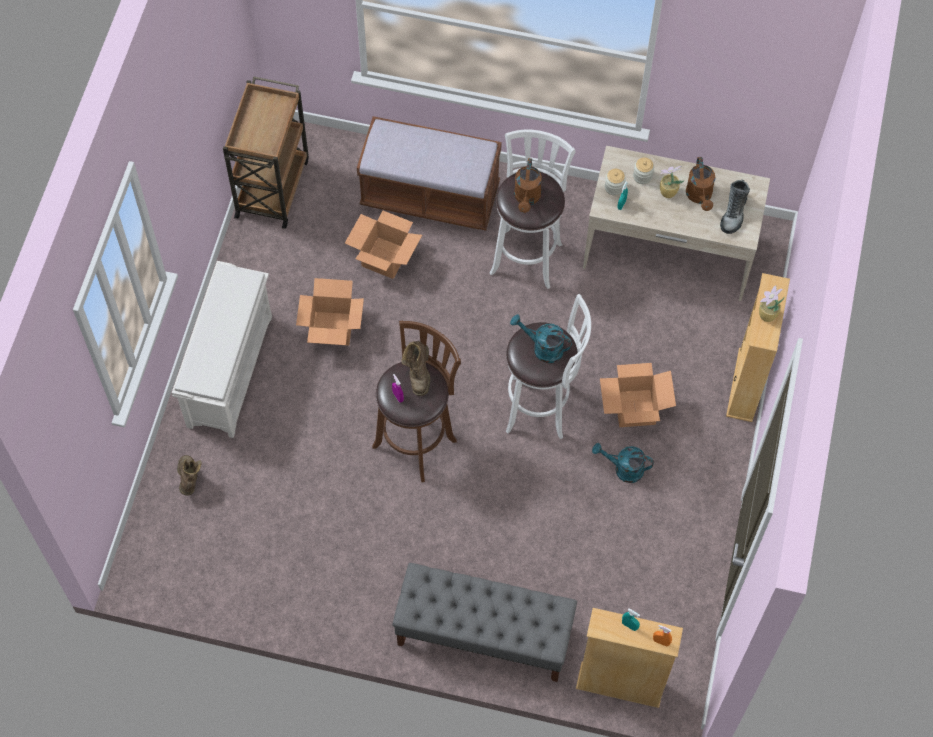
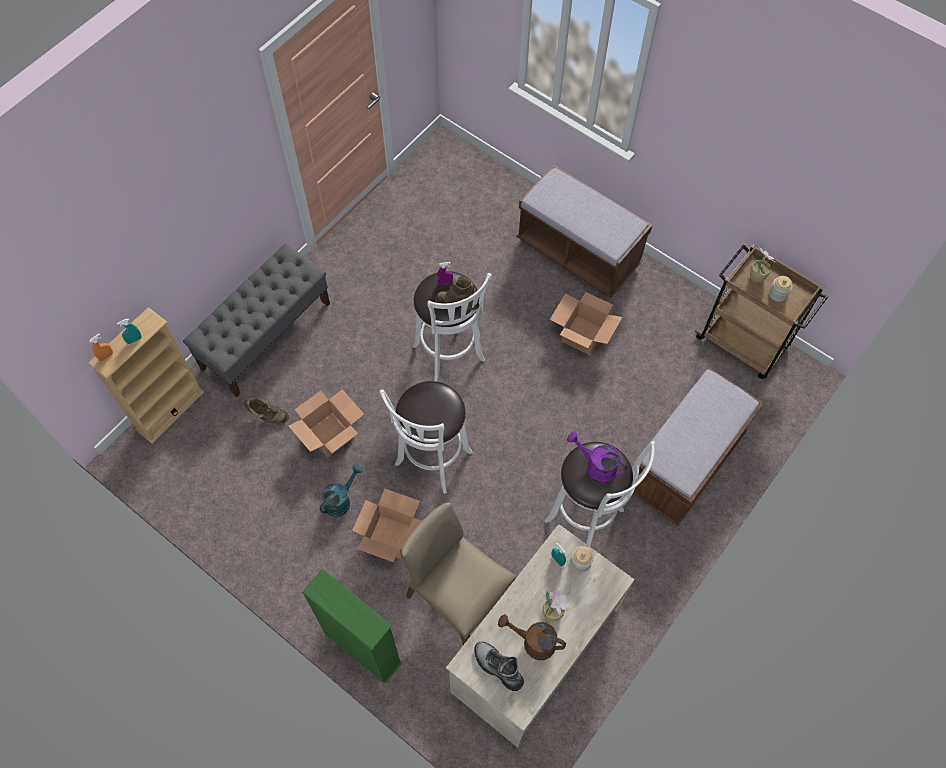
camera: 115 degrees right, 0 degrees up
(190, 479) = (497, 198): brown boot -> brown boot (267, 416)
(229, 369) = (578, 253): white shoe rack -> brown bench
(385, 258) = (634, 400): cardboard box -> cardboard box (329, 434)
(417, 440) = (450, 356): brown stool -> white stool
(527, 198) = (596, 466): brown watering can -> purple watering can
(542, 348) = (432, 410): turquoise watering can -> none
(642, 176) = (582, 597): jar -> jar (777, 294)
(657, 329) = (458, 596): none -> beige chair
(745, 385) = (363, 648): beige bookcase -> green bookcase
(766, 316) = (342, 602): potted plant -> potted plant (756, 276)

